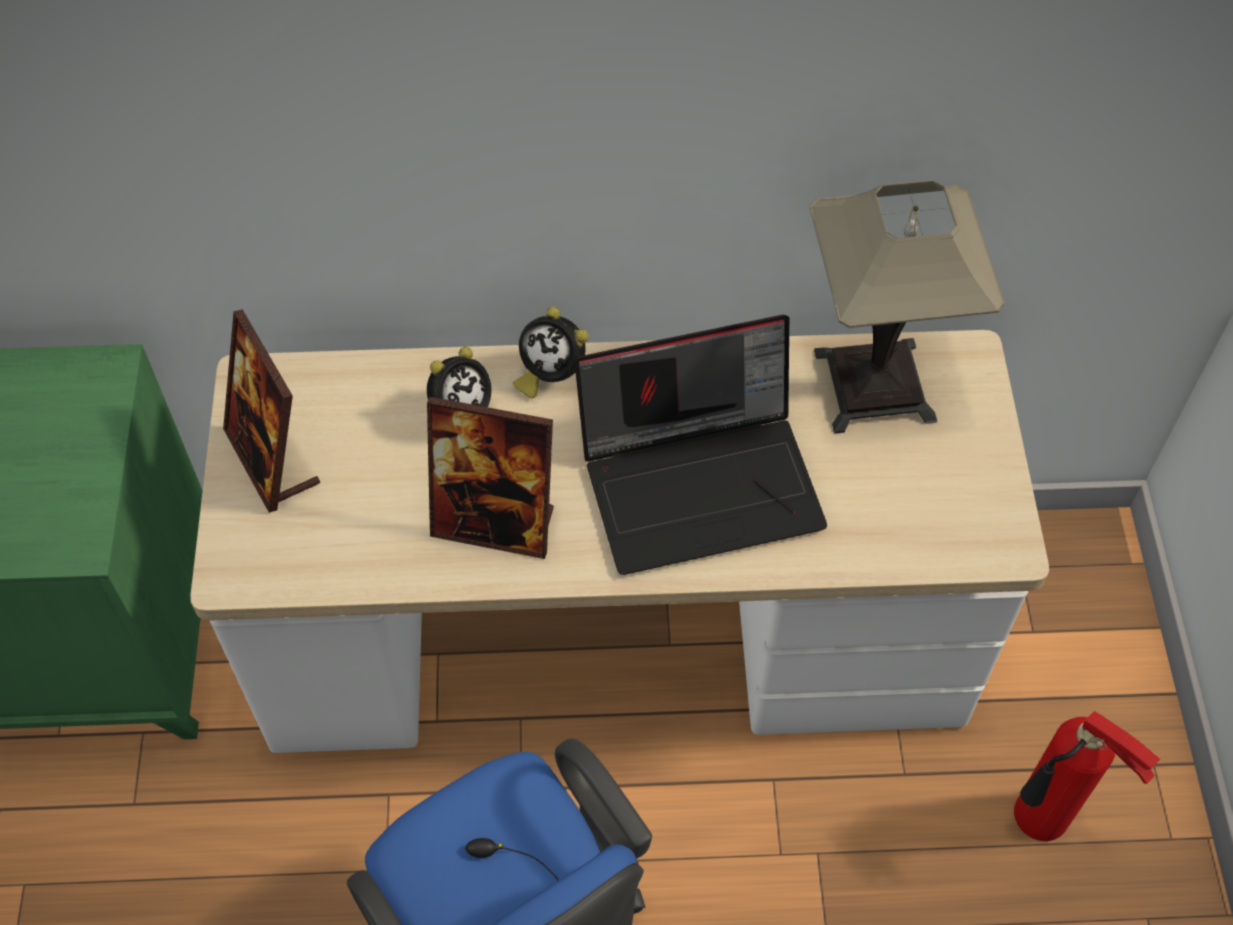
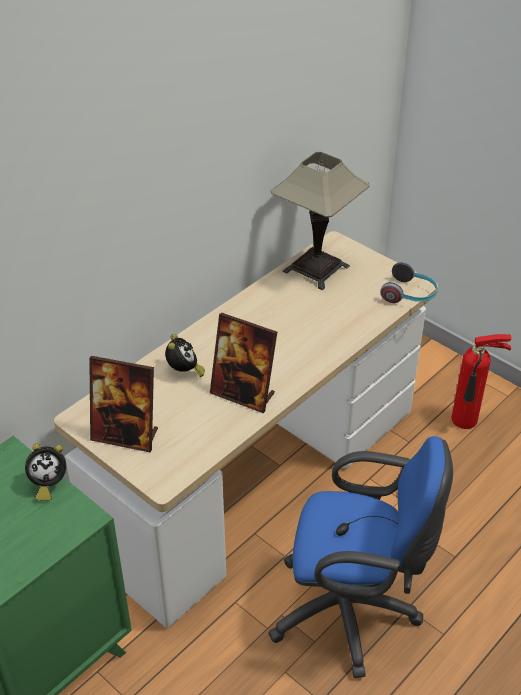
camera: 45 degrees left, 15 degrees down
(495, 523) = (243, 394): picture frame -> picture frame turned 60 degrees clockwise
(550, 374) = (199, 337): alarm clock -> alarm clock (48, 484)
(702, 480) = (298, 331): laptop -> none
(969, 556) = (409, 295): none -> headphones

